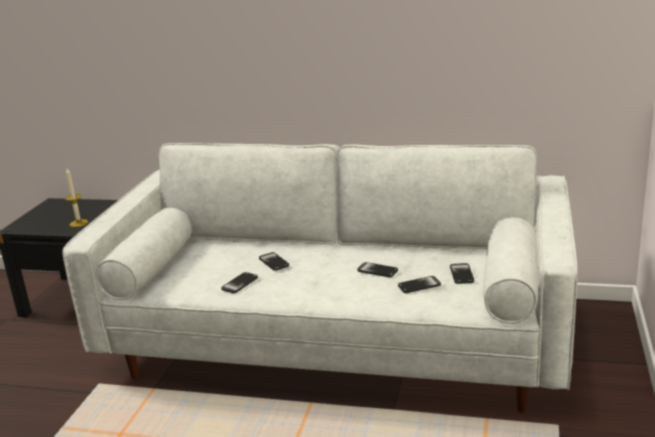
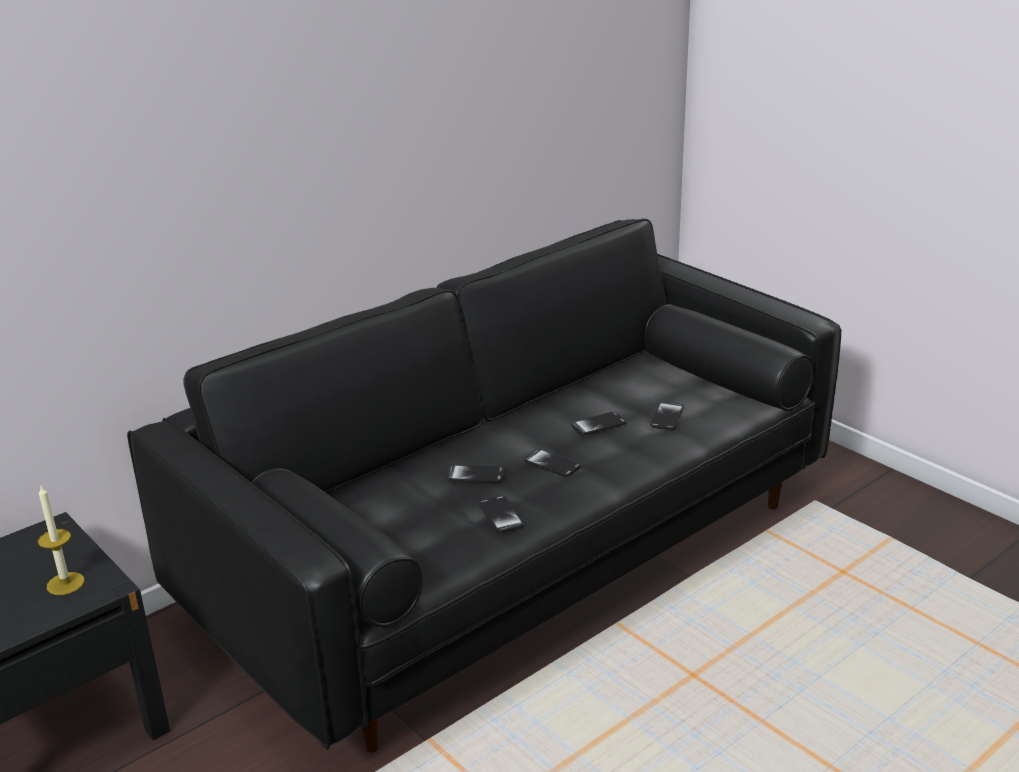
camera: 55 degrees left, 5 degrees up
(336, 342) = (514, 555): white sofa -> black sofa
(461, 274) = (672, 389): phone -> phone (552, 464)

